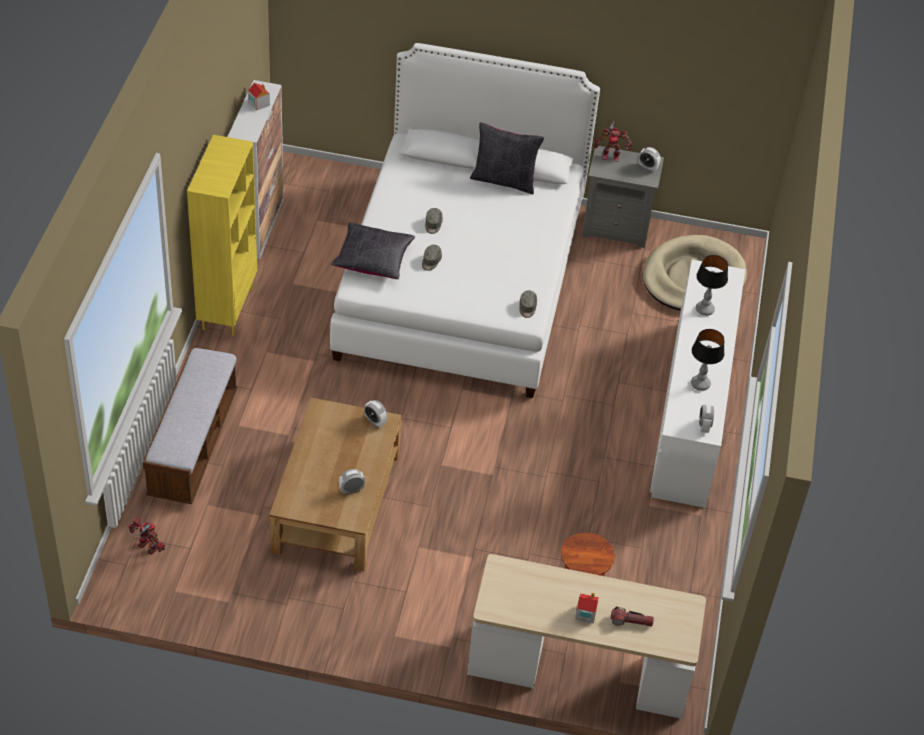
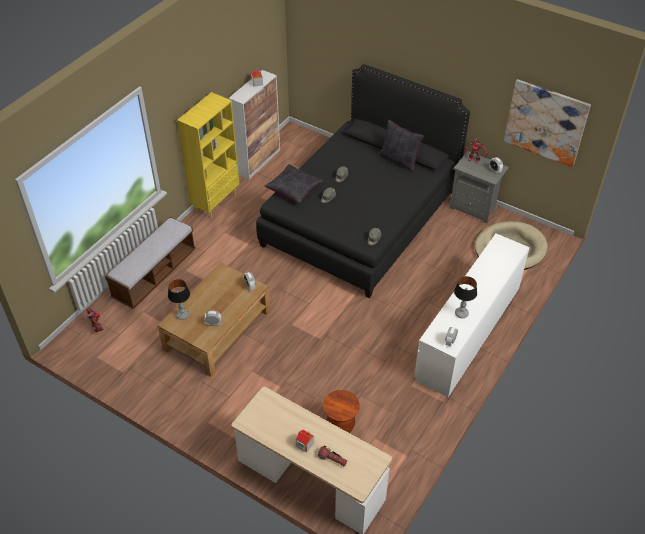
camera: 25 degrees right, 0 degrees up
(460, 280) = (360, 217): white bed -> black bed
(704, 310) = (488, 267): table lamp -> table lamp (182, 315)
(718, 85) = (545, 123): none -> picture

